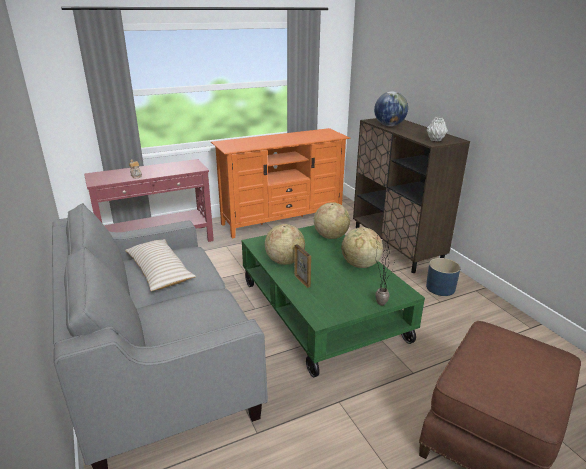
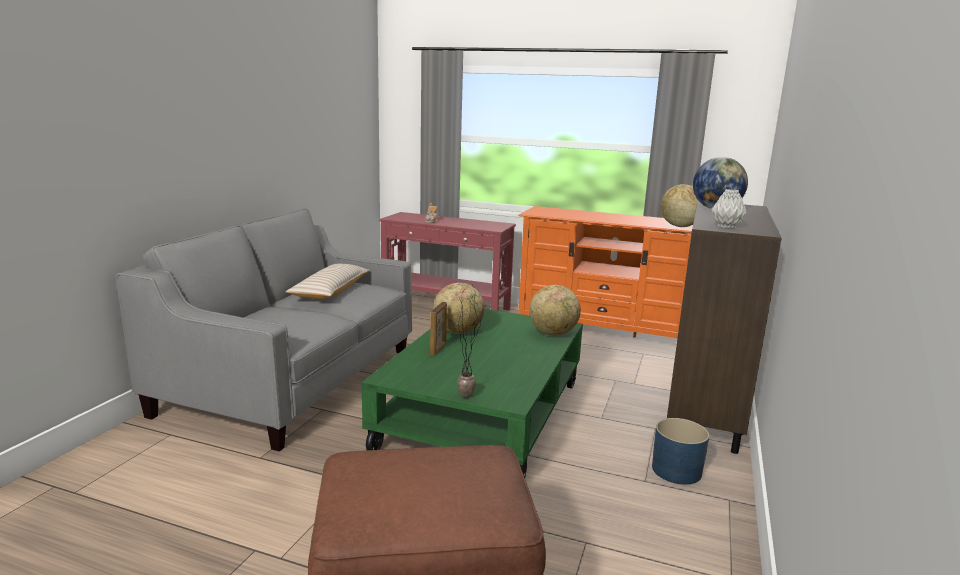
camera: 45 degrees right, 10 degrees down
(360, 265) = (524, 364): globe -> globe (679, 226)

